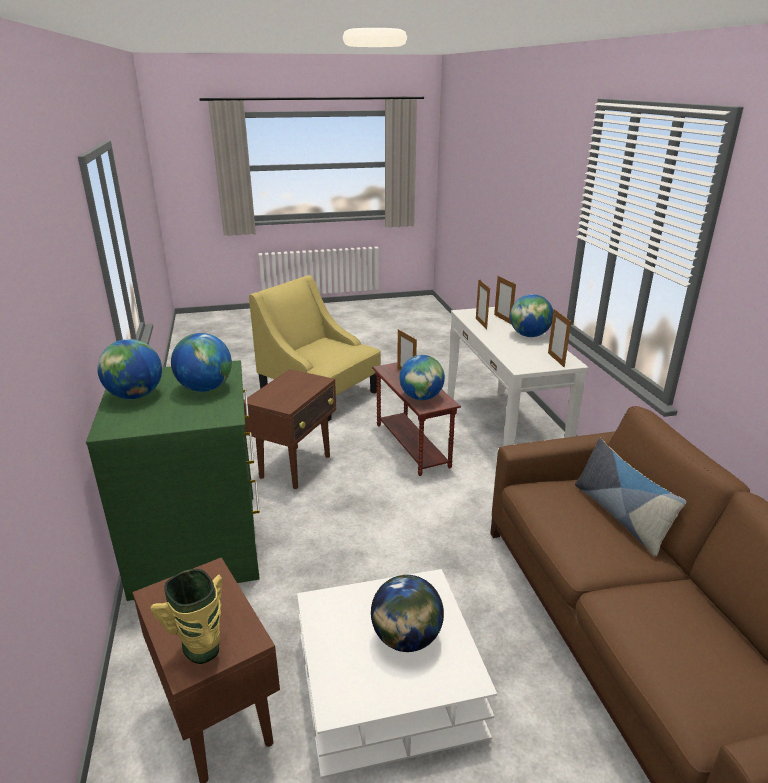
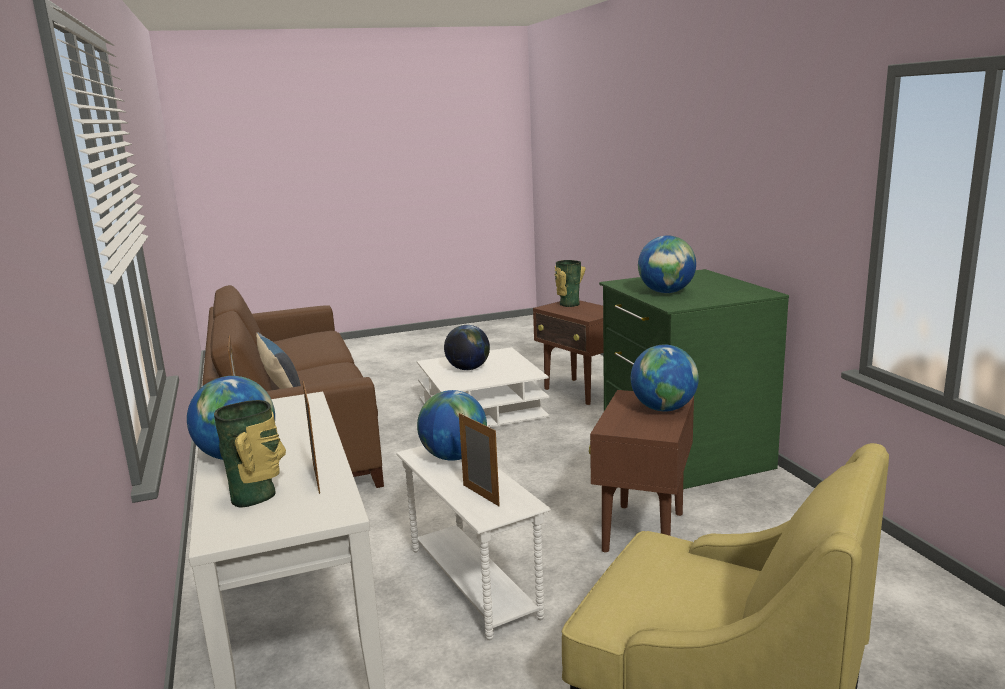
camera: 175 degrees right, 10 degrees down
(135, 396) = (722, 285): globe -> globe (663, 409)
(412, 445) = (472, 584): brown side table -> white side table
(503, 319) = (256, 496): picture frame -> vase

